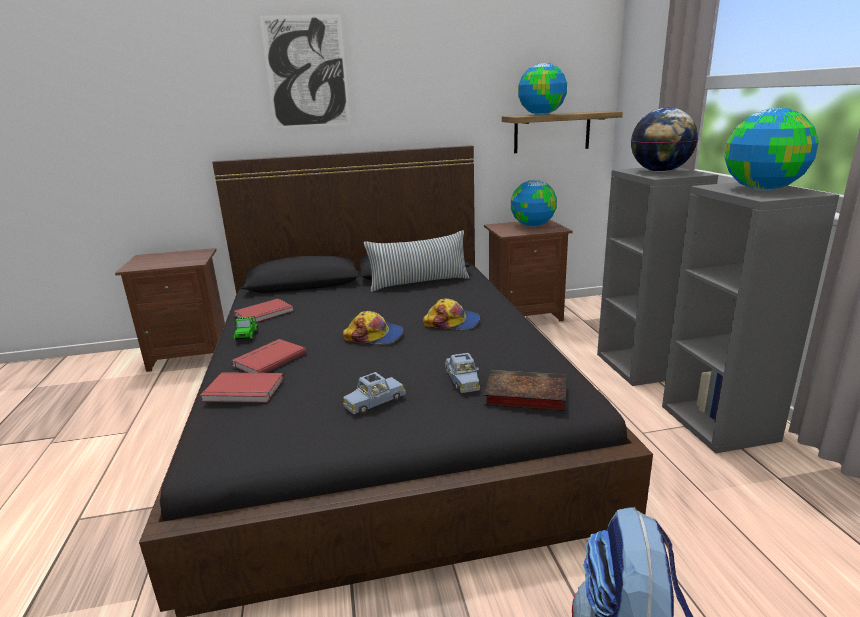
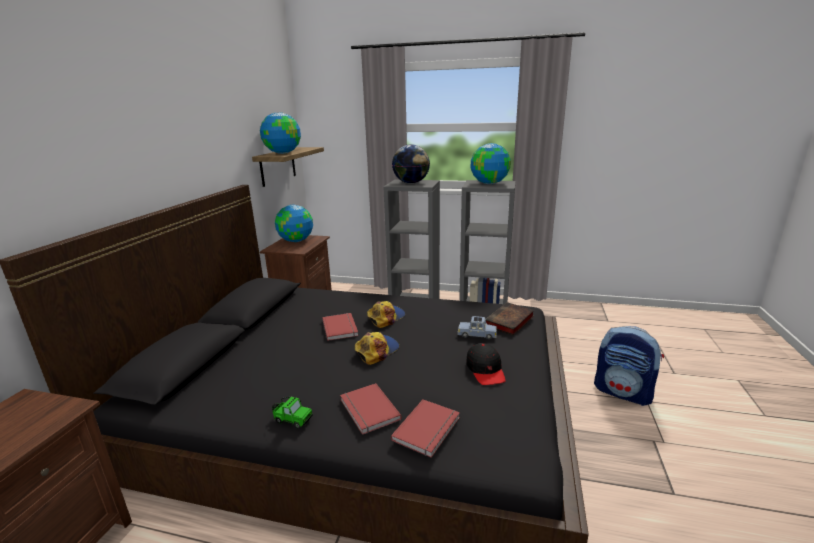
camera: 65 degrees left, 0 degrees up
(265, 313) = (242, 402): red book -> red book (341, 328)
(306, 72) = (97, 122): picture -> none
(374, 402) = (485, 370): blue toy car -> black cap
(419, 282) = (287, 312): pillow -> none

